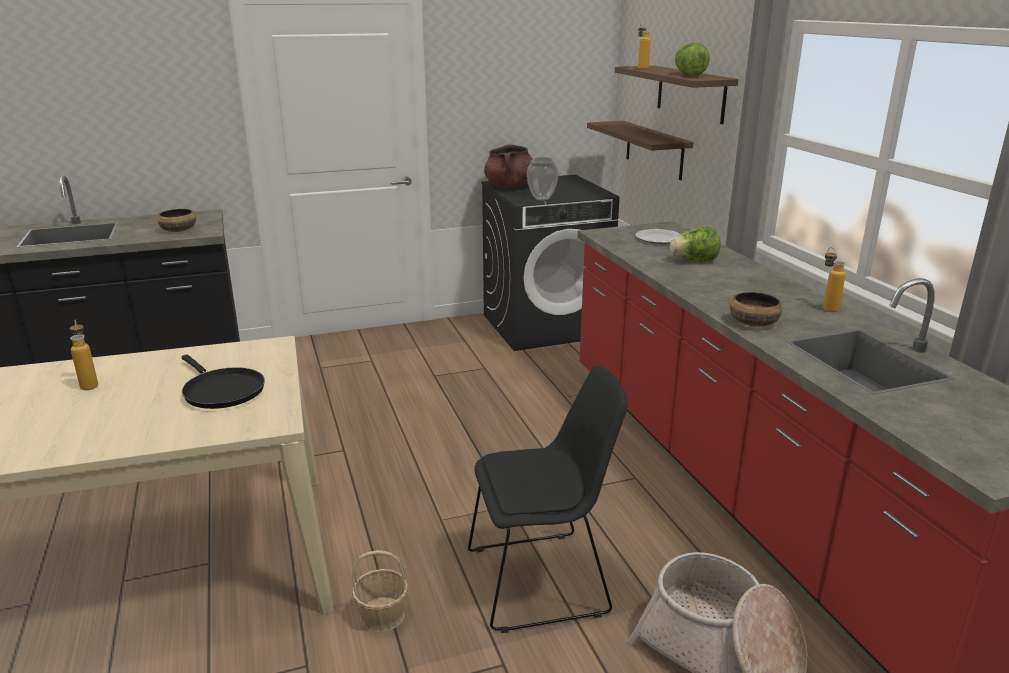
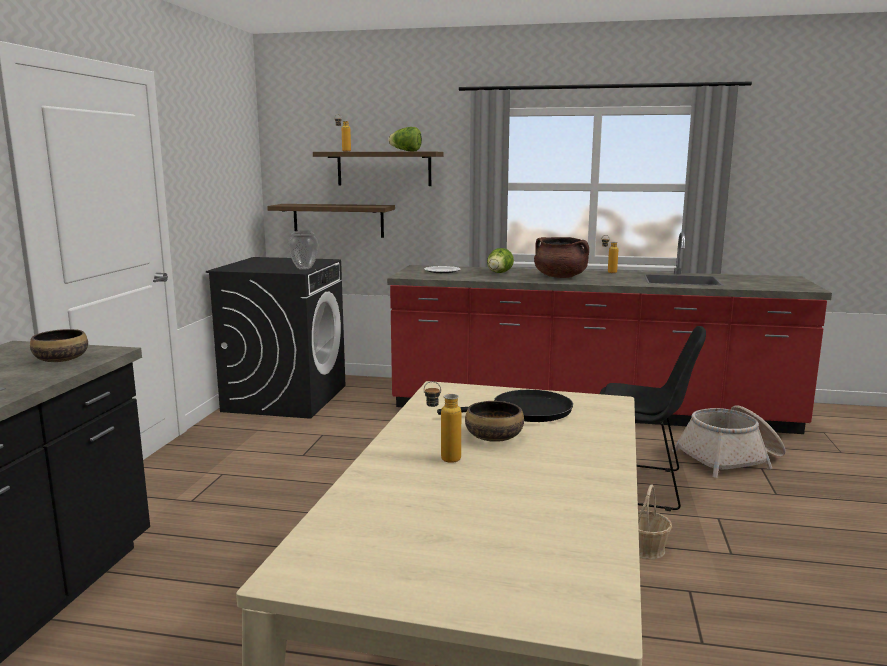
camera: 60 degrees left, 10 degrees down
(510, 187) = (246, 268): brown cooking pot -> brown cooking pot (560, 277)
(542, 580) = (638, 485): black chair -> black chair turned 90 degrees clockwise
(753, 322) = (616, 282): bowl -> bowl (493, 437)

